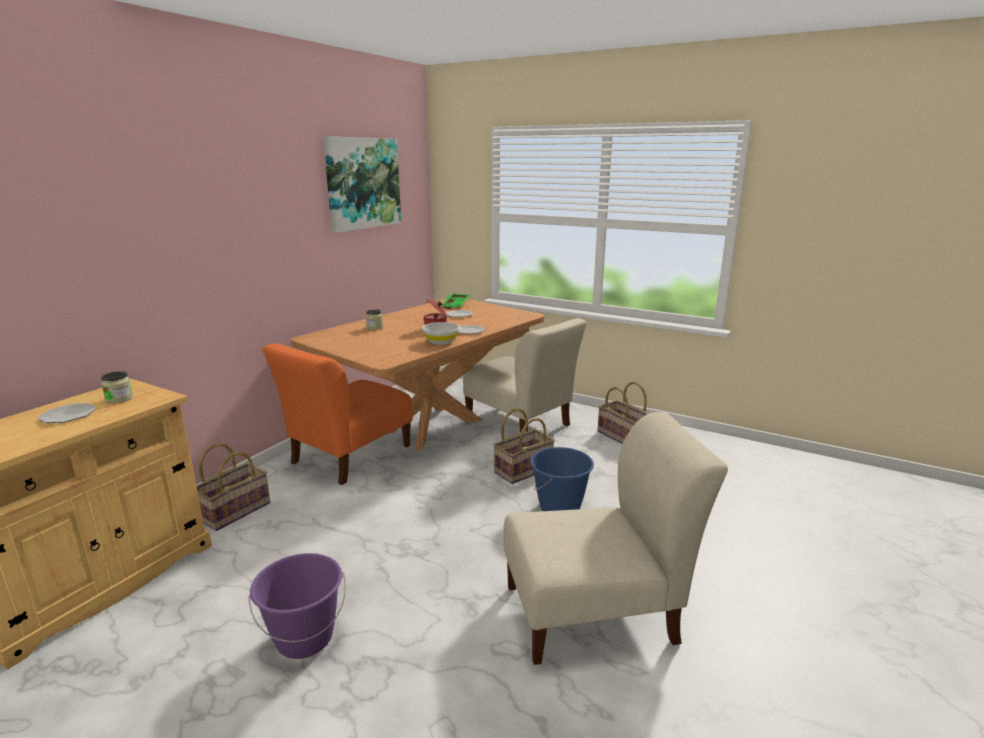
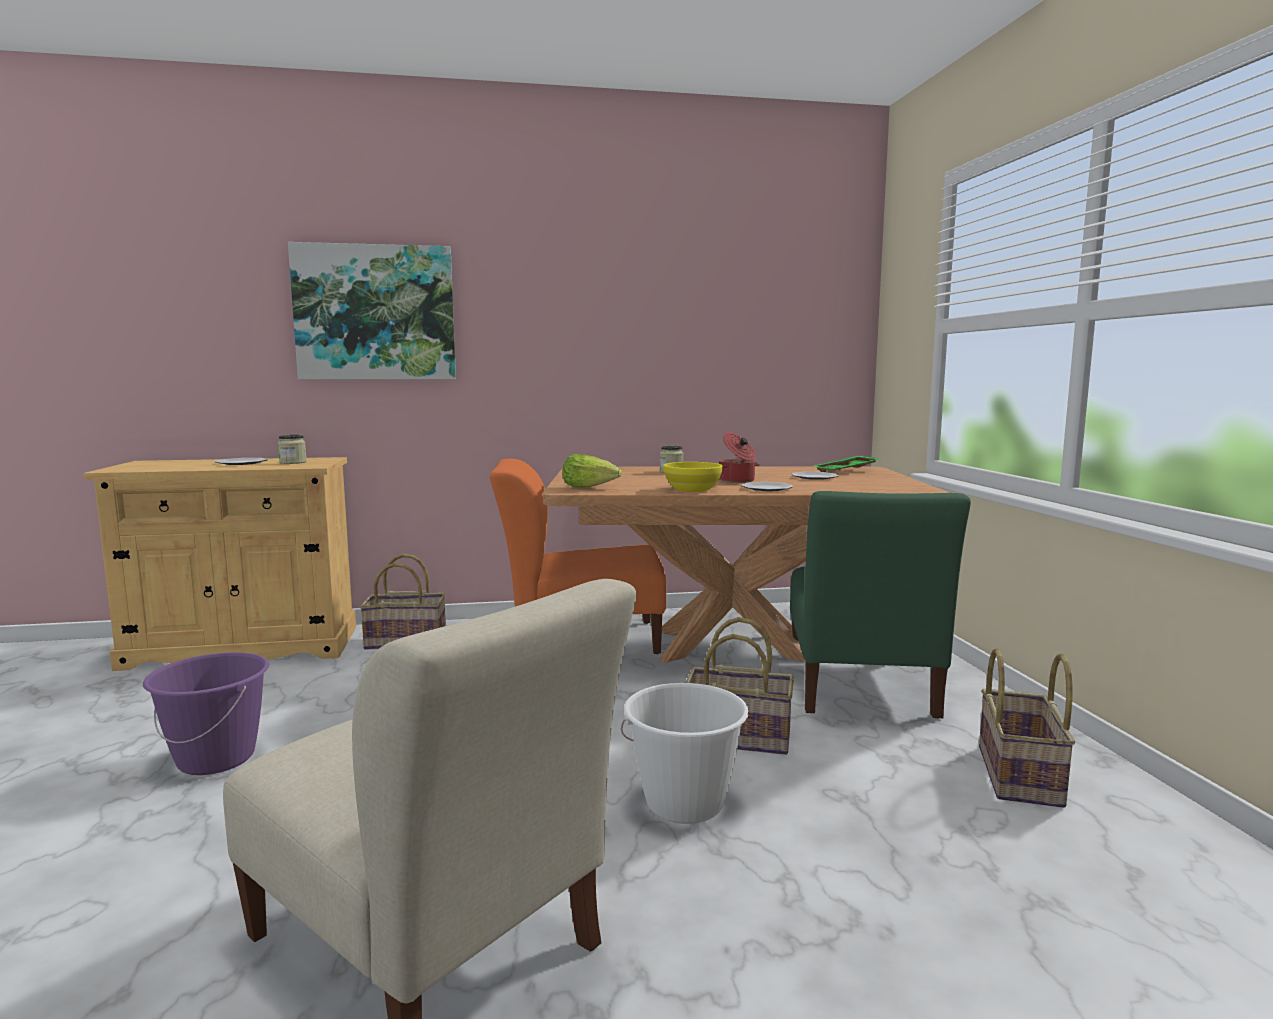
camera: 50 degrees right, 10 degrees down
(363, 183) = (727, 277): picture -> picture (375, 313)
(384, 355) = (590, 487): none -> lettuce
(440, 342) = (692, 489): white bowl -> yellow bowl
(520, 424) = (859, 687): beige chair -> green chair
(560, 508) = (685, 804): blue bucket -> white bucket

